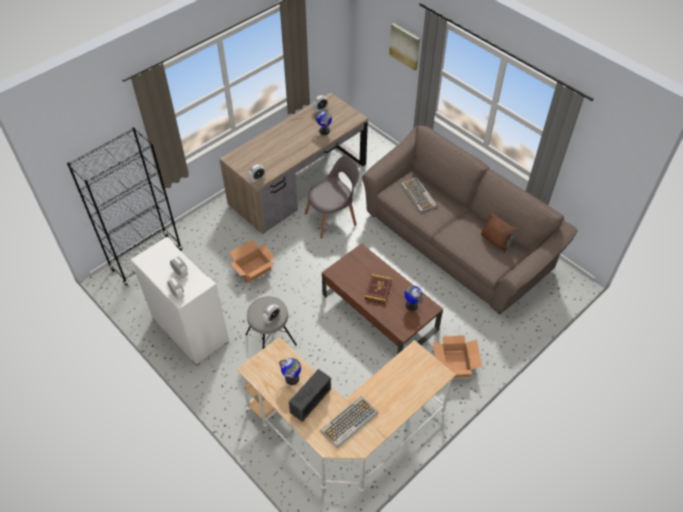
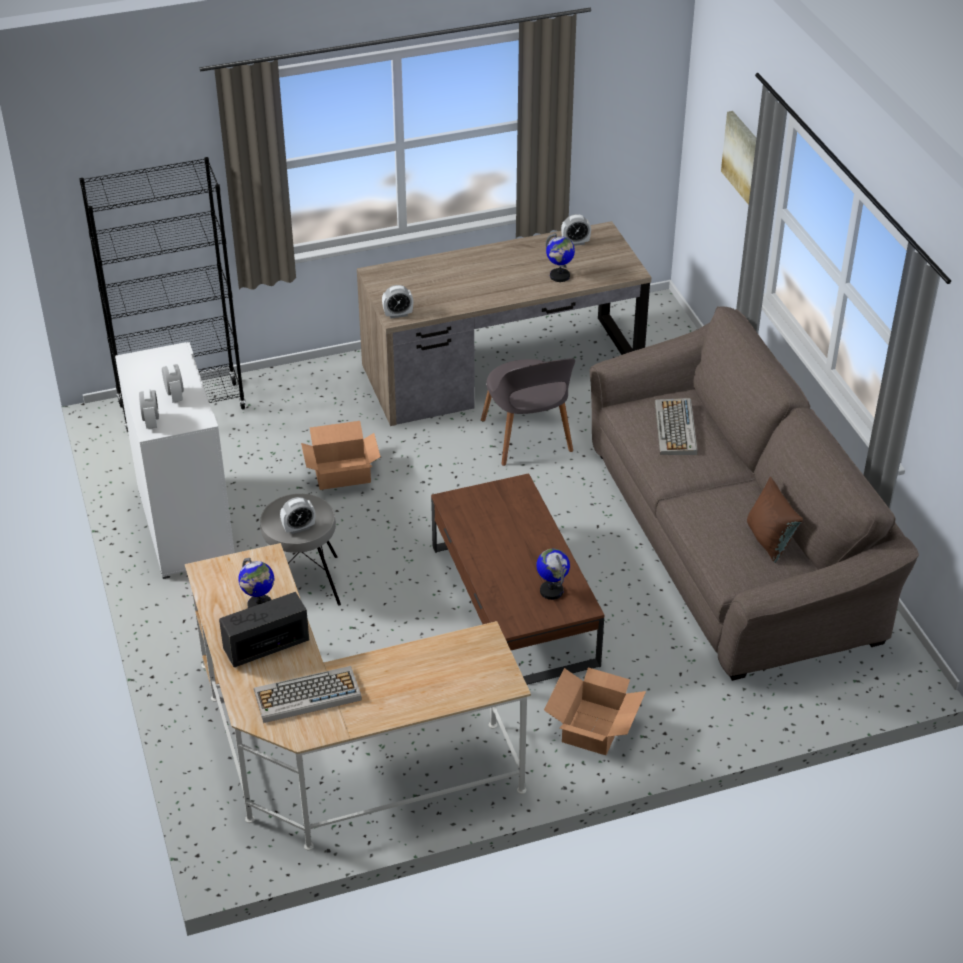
camera: 25 degrees right, 10 degrees down
(332, 218) = (527, 438): grey chair -> grey chair turned 75 degrees clockwise
(378, 290) = (509, 550): book -> none

